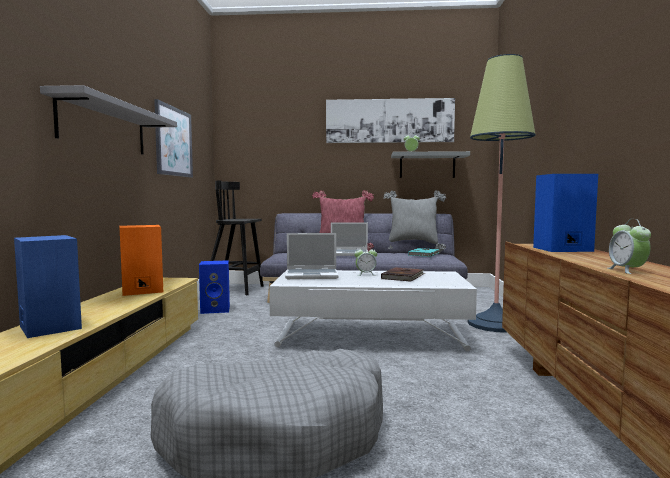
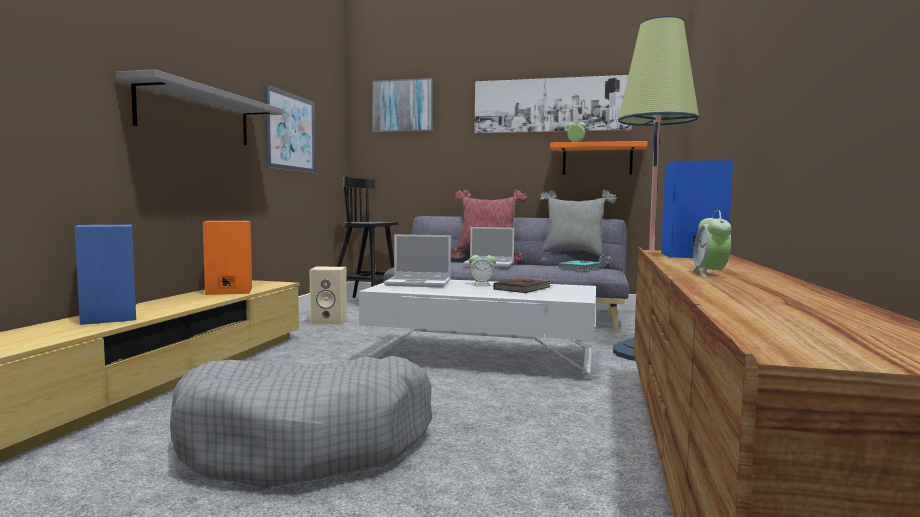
camera: 10 degrees right, 0 degrees up
(216, 309) = (330, 322): blue speaker -> beige speaker
(262, 119) = (402, 106): none -> picture
(427, 166) = (597, 160): grey shelf -> orange shelf

